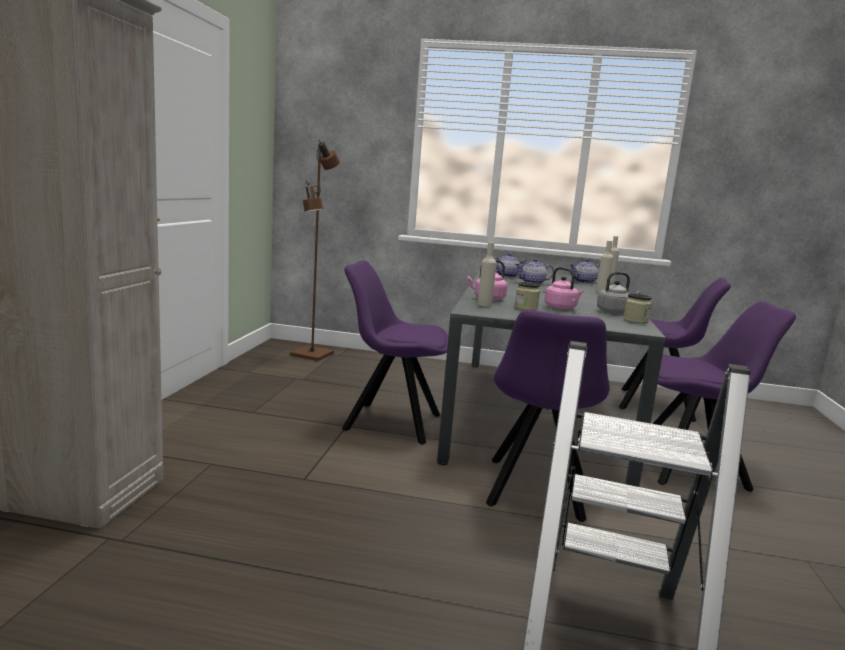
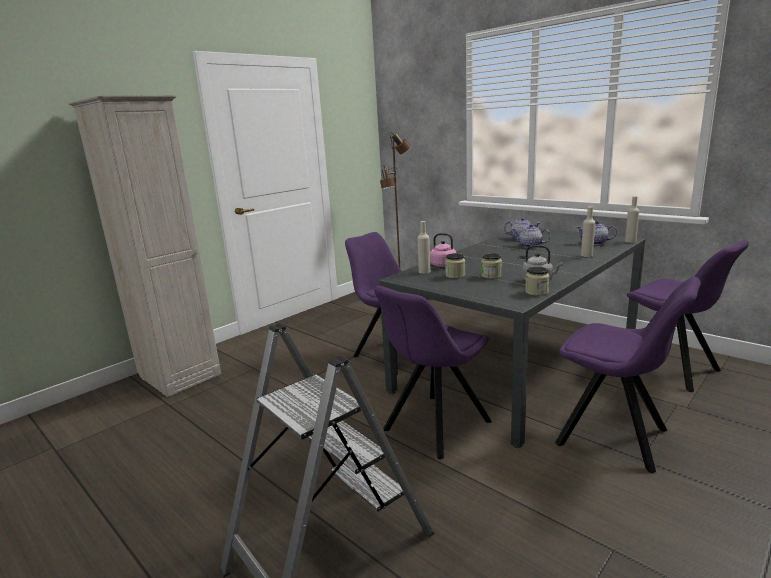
camera: 35 degrees right, 5 degrees up
(561, 308) = (491, 276): pink kettle -> jar

